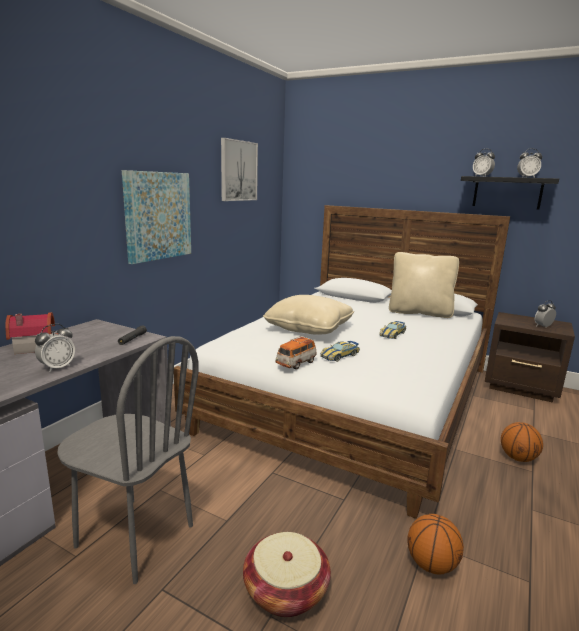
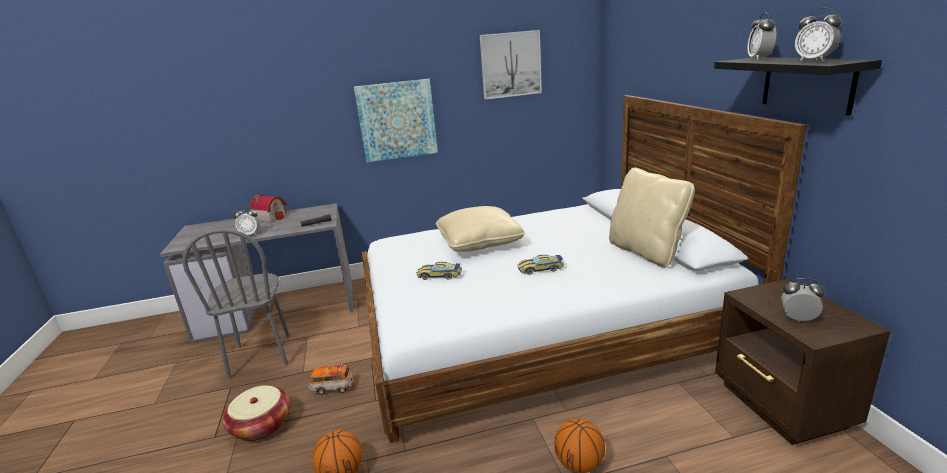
camera: 50 degrees right, 5 degrees up
(296, 363) = (394, 271): toy car -> toy car (333, 388)

